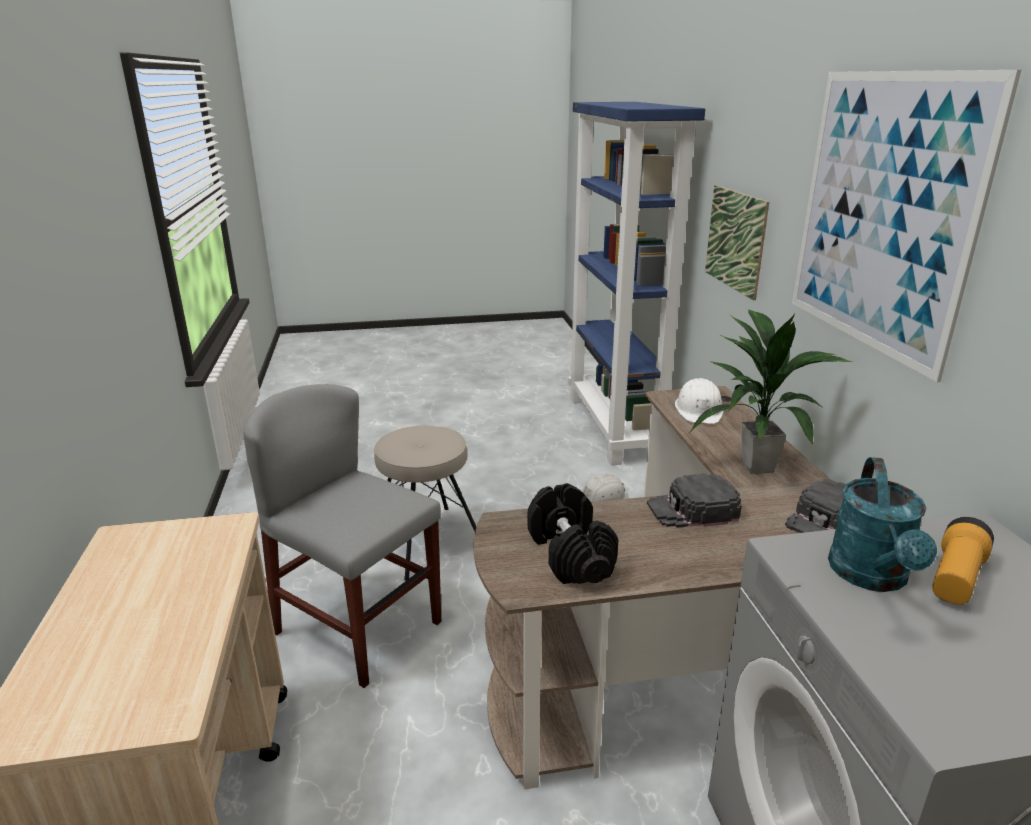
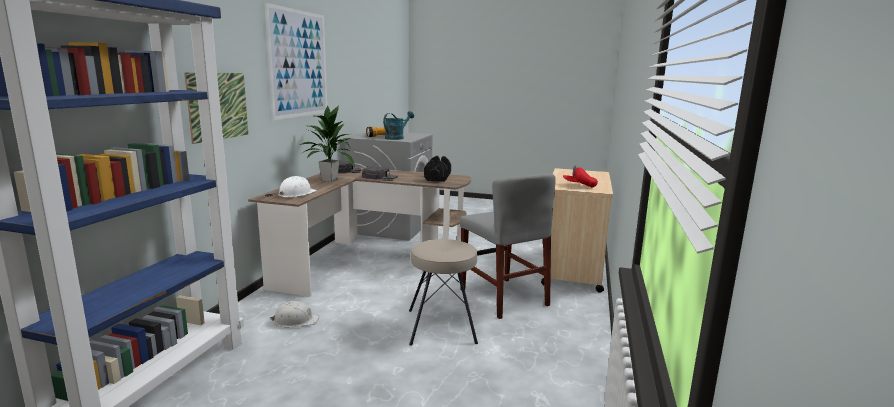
camera: 155 degrees left, 10 degrees down
(165, 555) = (579, 185): none -> red cap

